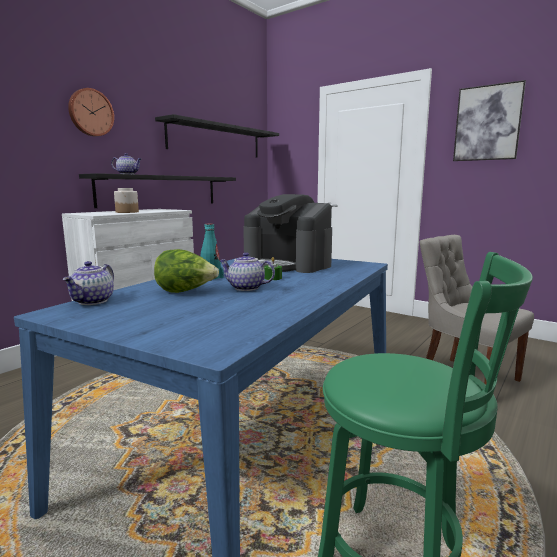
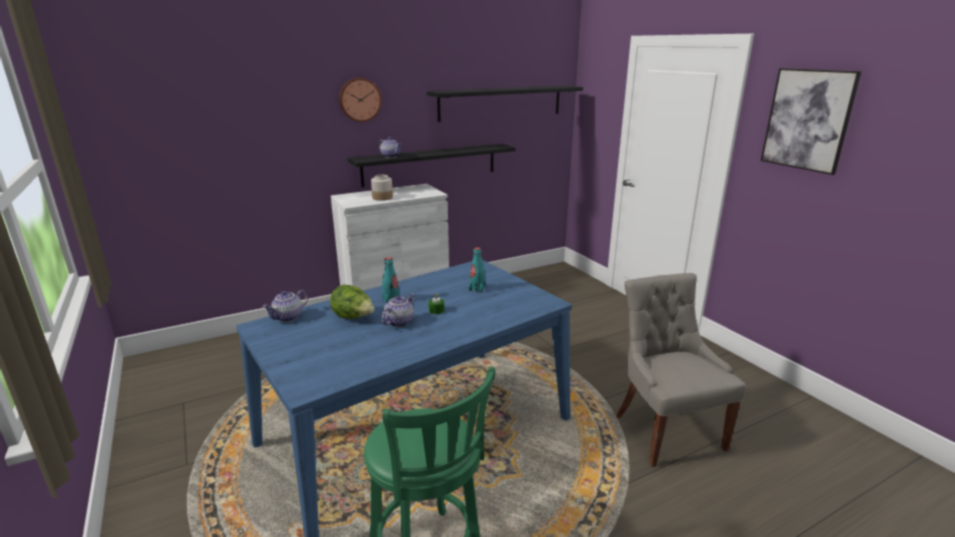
camera: 25 degrees right, 10 degrees up
(245, 288) = (399, 322): teapot -> teapot turned 75 degrees clockwise
(288, 264) = (477, 289): coffee machine -> turquoise bottle

